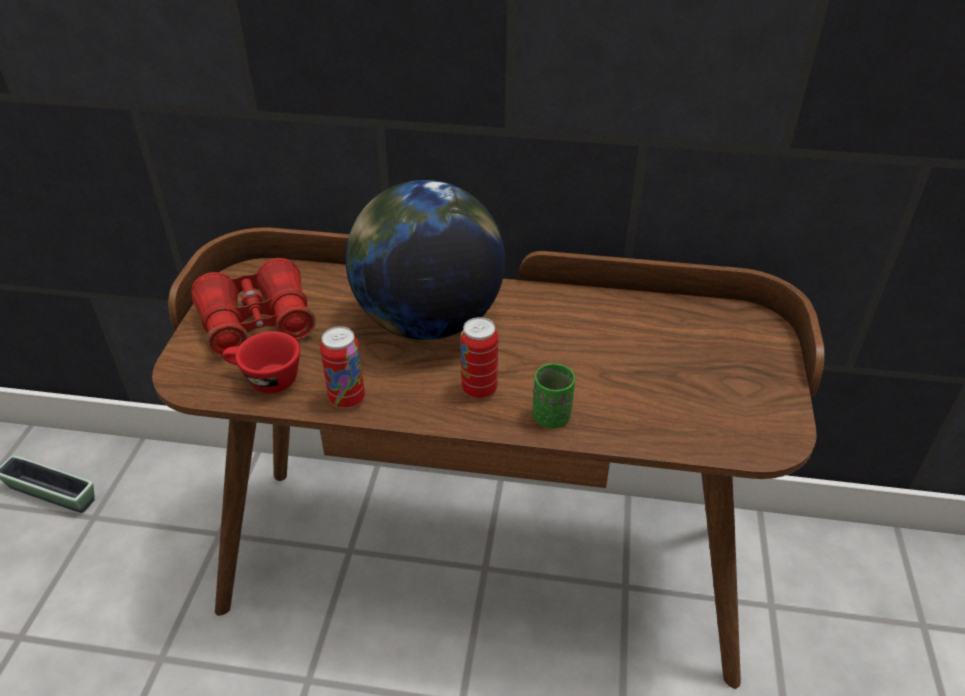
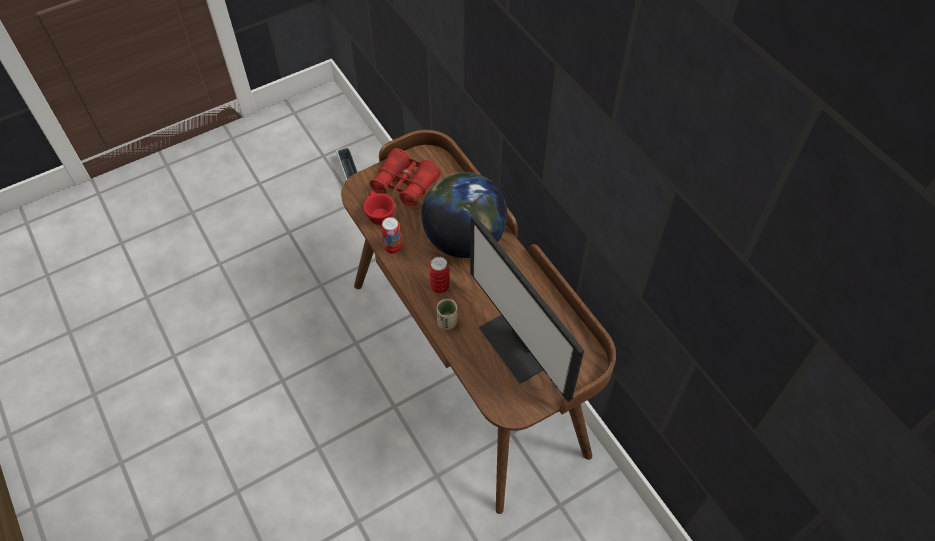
camera: 50 degrees right, 15 degrees up
(551, 417) = (447, 322): green cup -> beige cup
(665, 367) = (519, 344): none -> monitor

